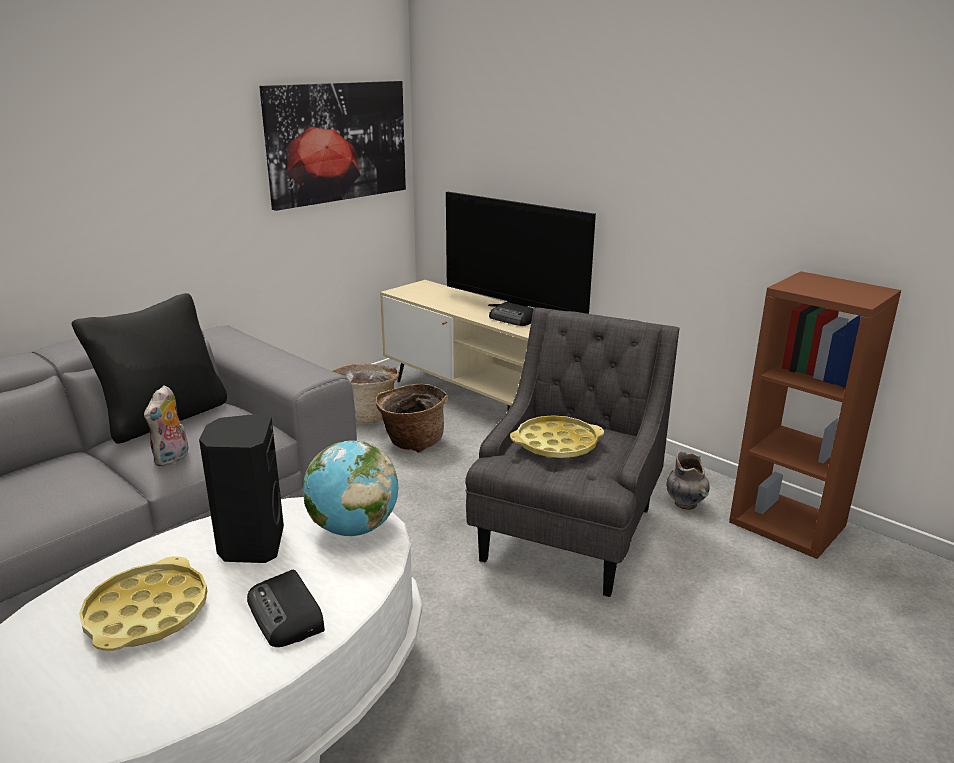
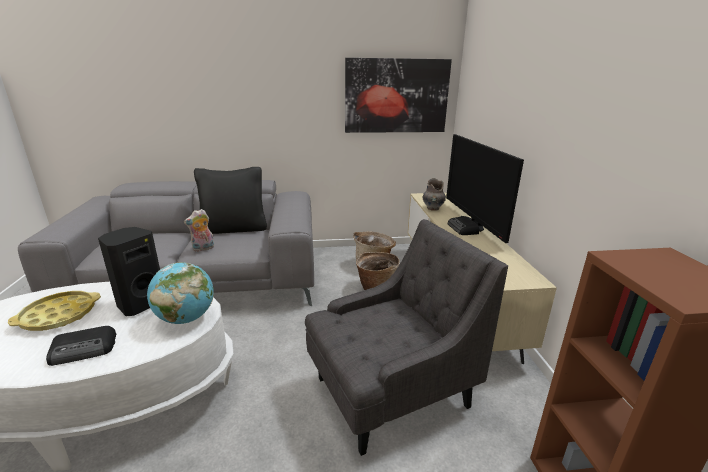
camera: 40 degrees right, 0 degrees up
(287, 615) = (84, 349): radio -> radio turned 120 degrees counterclockwise
(556, 444) = (374, 322): yellow tray -> none
(686, 504) = (508, 420): grey vase -> grey vase (433, 208)

